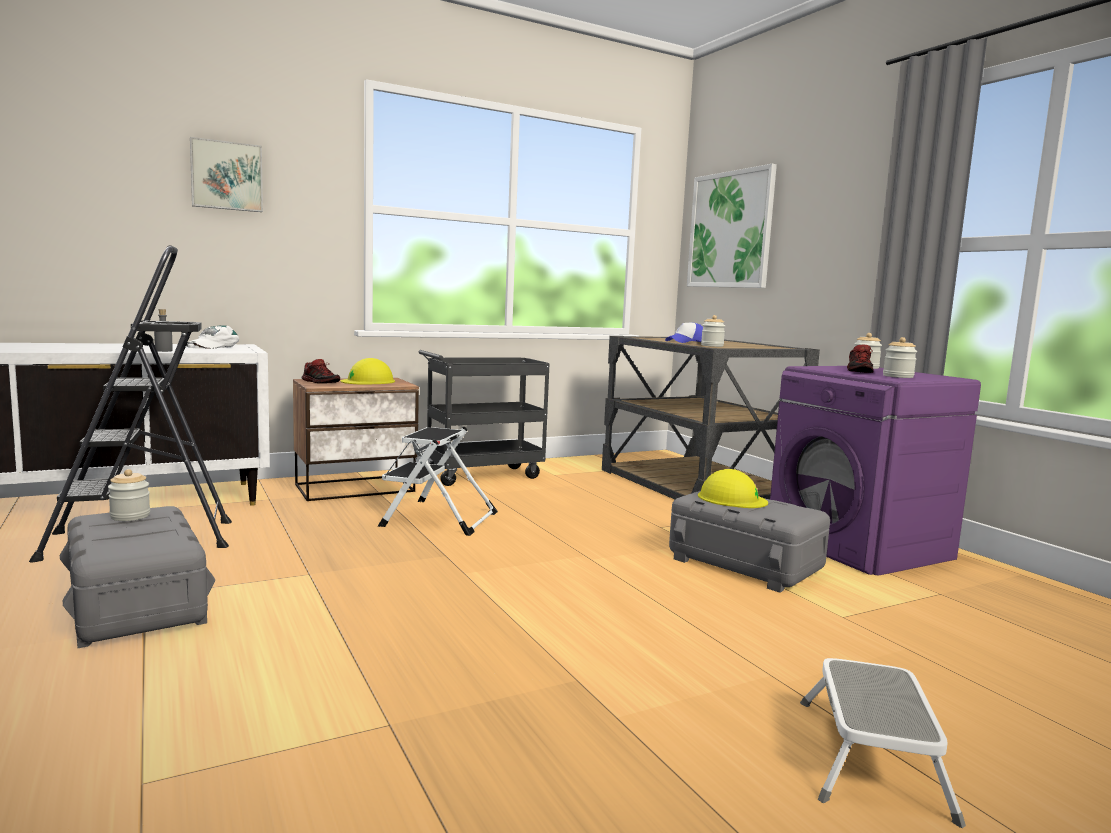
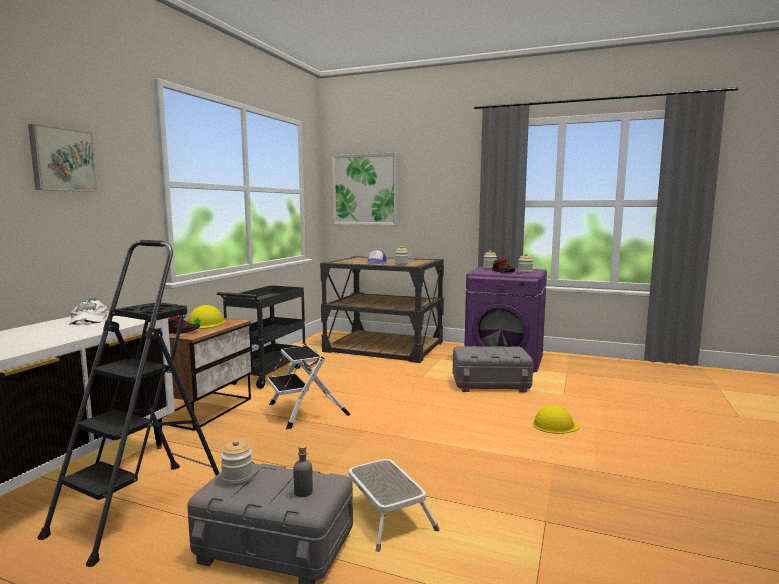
camera: 40 degrees left, 0 degrees up
(163, 351) = (85, 333): grey bottle -> grey bottle (303, 492)
(731, 499) = (480, 350): yellow hard hat -> yellow hard hat (555, 425)
(870, 757) = (670, 444): grey step ladder -> grey step ladder (385, 514)

